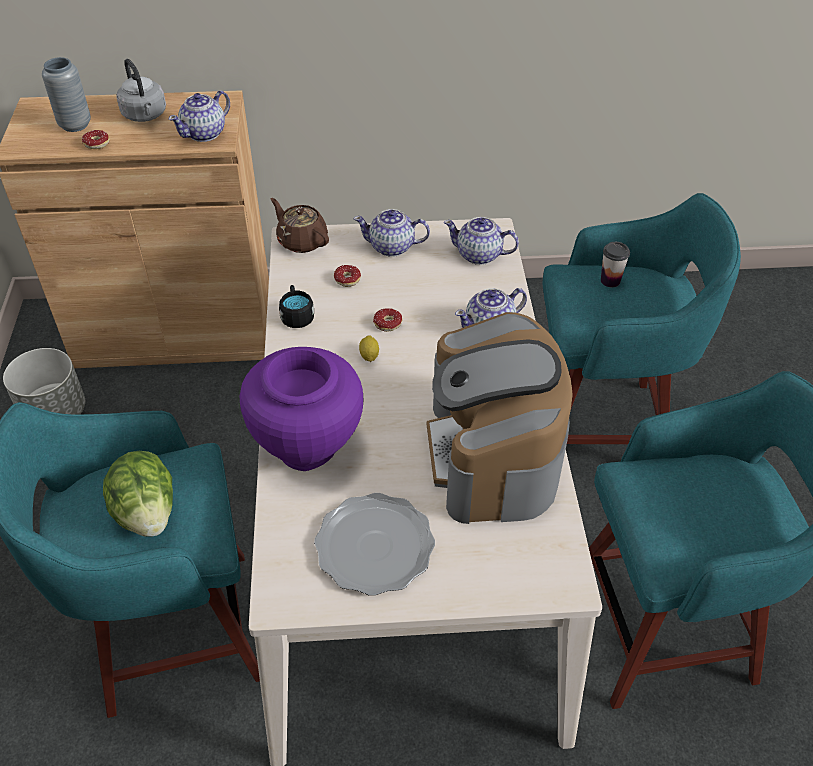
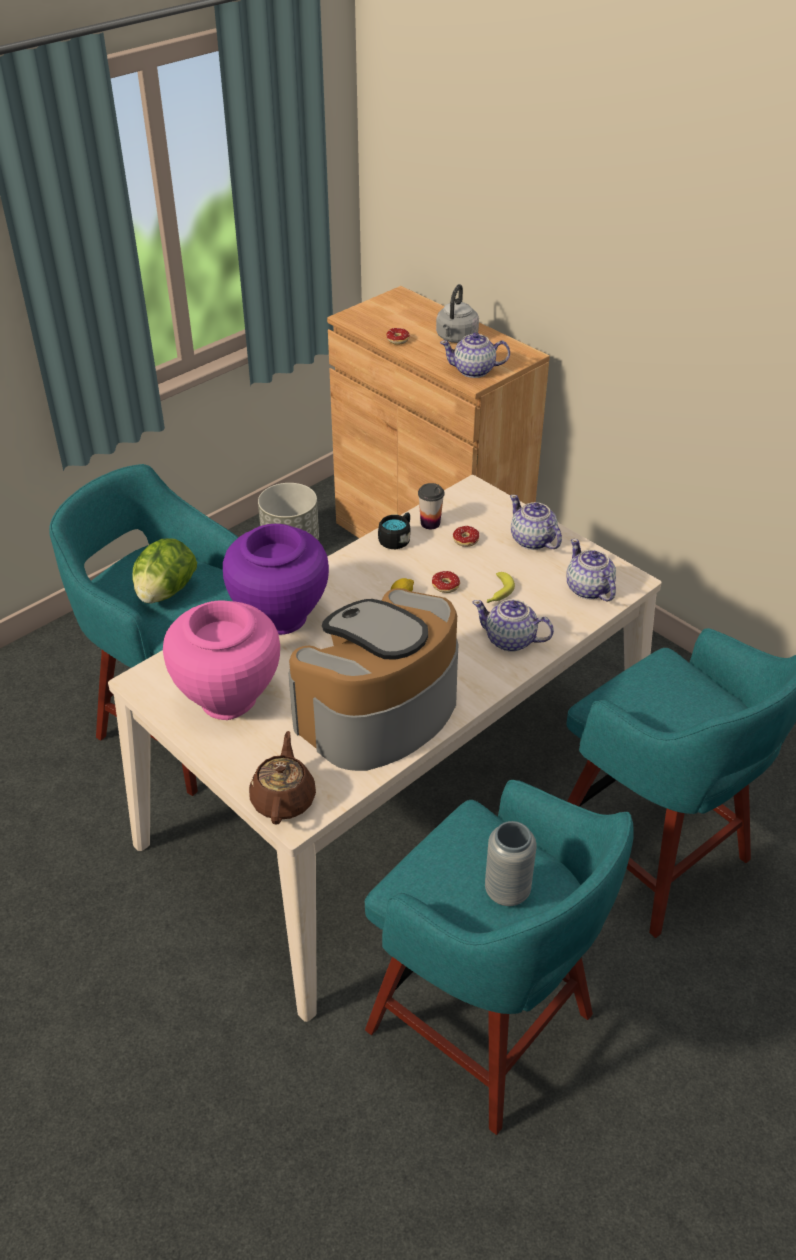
camera: 50 degrees right, 5 degrees down
(75, 125) = (404, 321): grey vase -> grey vase (507, 892)
(302, 241) = (476, 495): brown teapot -> brown teapot (283, 799)
(374, 546) = (228, 699): plate -> pink vase
(429, 301) = (497, 593): none -> banana
(610, 281) = (689, 690): cup -> cup (430, 523)

